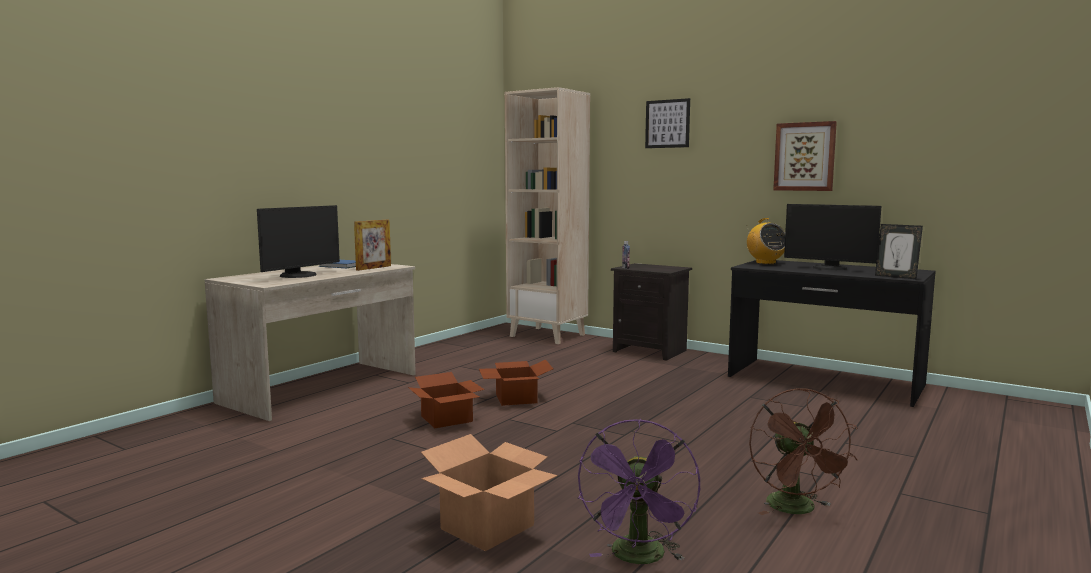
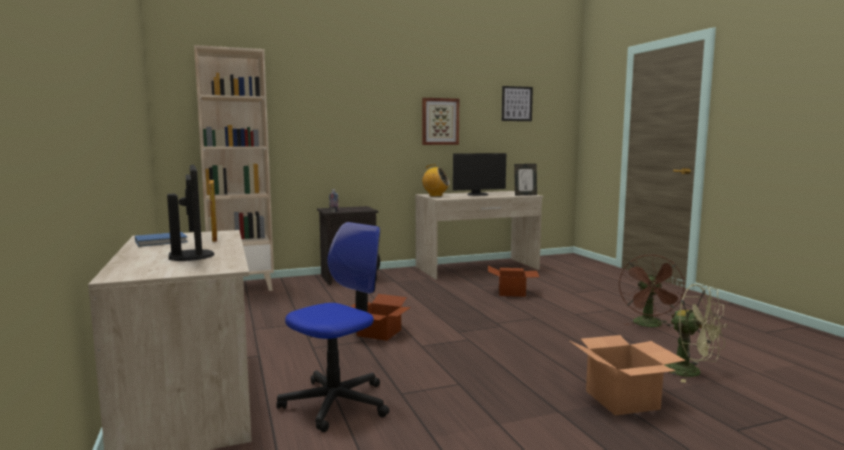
camera: 55 degrees left, 0 degrees up
(350, 424) = (336, 403): none -> office chair
(446, 419) = (388, 364): cardboard box -> cardboard box (513, 292)
(639, 558) = (691, 372): purple fan -> green fan
(667, 123) = (337, 91): picture -> picture (516, 103)
(797, 510) = (649, 325): brown fan -> brown fan turned 75 degrees clockwise
(824, 381) = (477, 268): black desk -> beige desk

